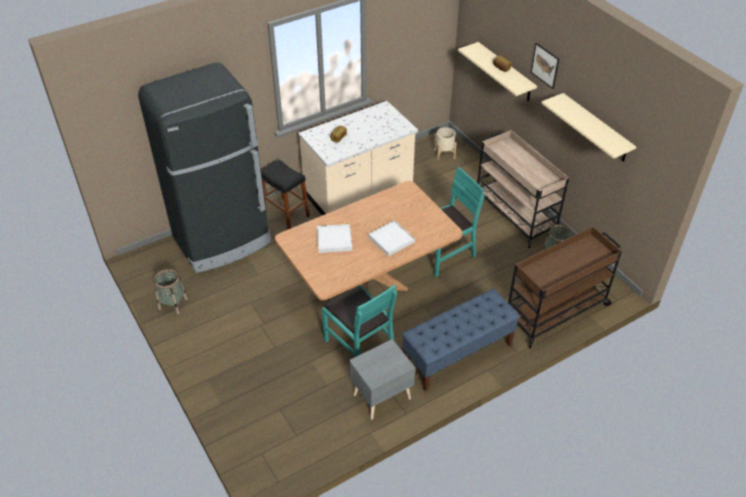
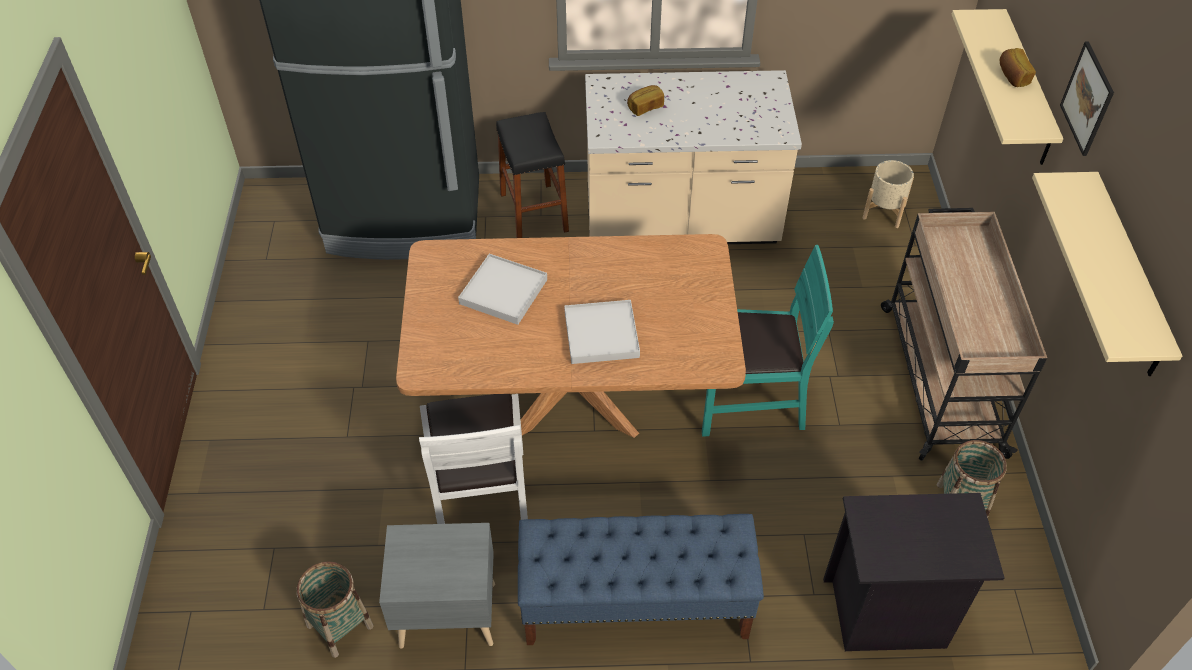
camera: 30 degrees right, 5 degrees up
(173, 303) = (257, 289): basket -> basket (340, 625)
(359, 345) = (481, 499): turquoise chair -> white chair
(556, 311) = (887, 613): brown cart -> black nightstand

